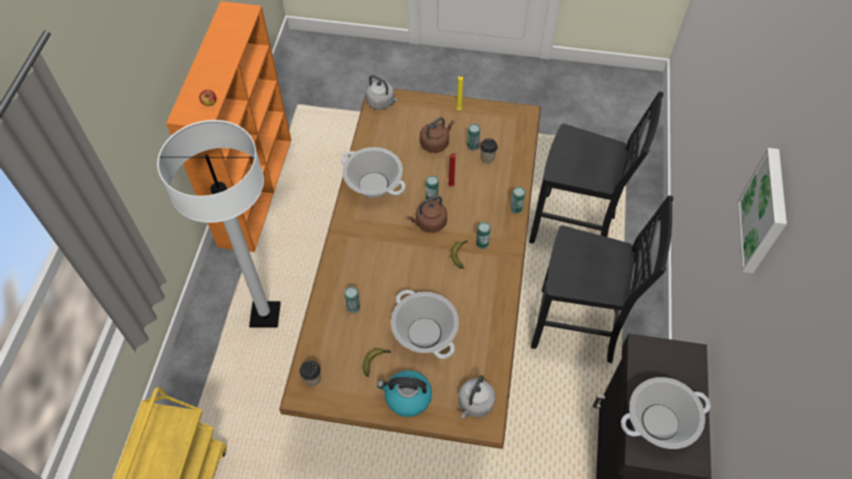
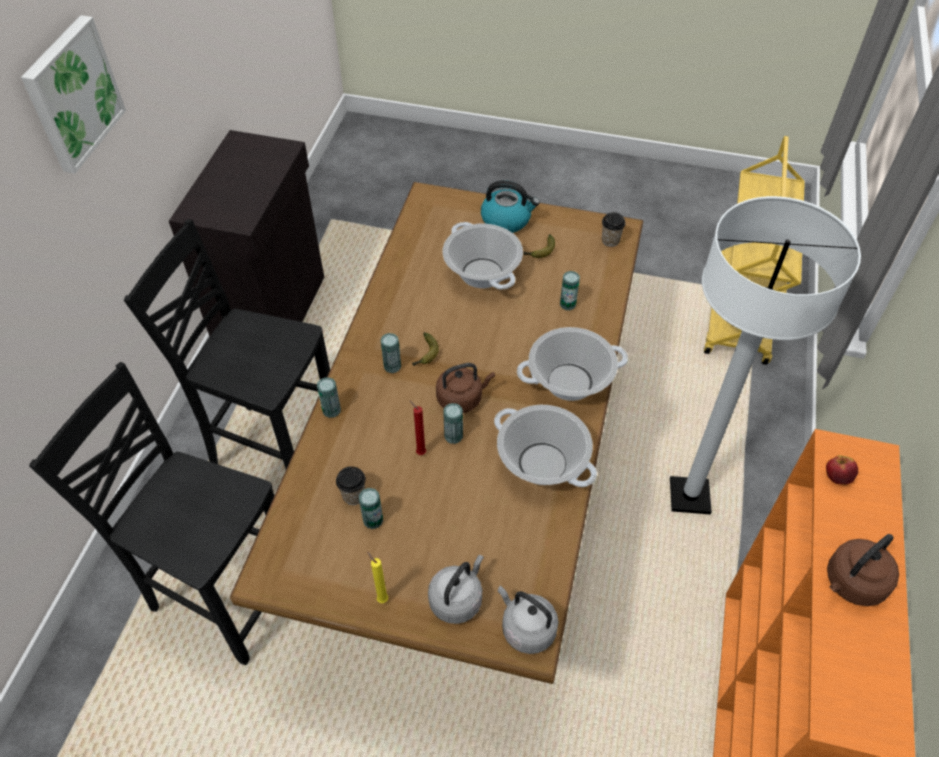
camera: 175 degrees left, 5 degrees down
(435, 143) = (435, 530): brown kettle -> brown kettle (852, 583)
(475, 404) = (436, 210): grey kettle -> grey kettle (457, 599)
(660, 422) = (255, 165): cooking pot -> cooking pot (569, 381)

